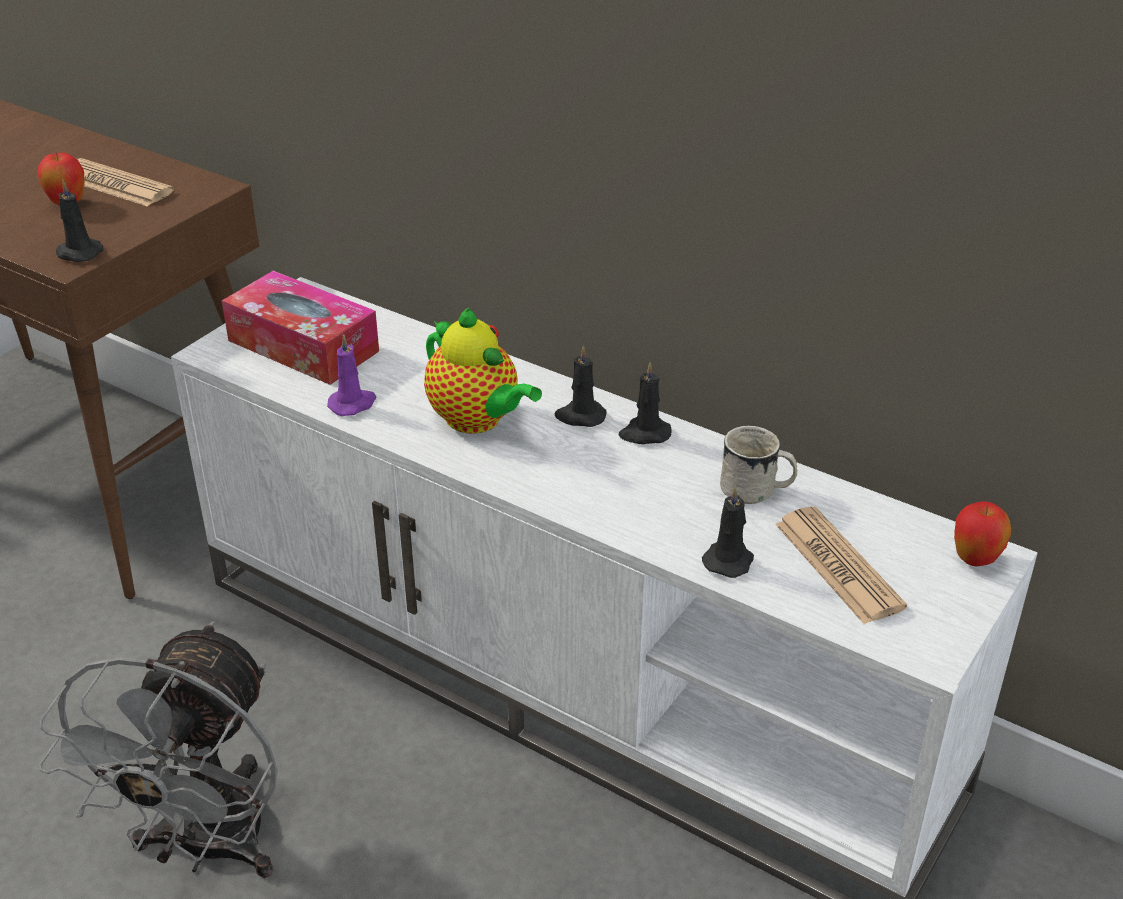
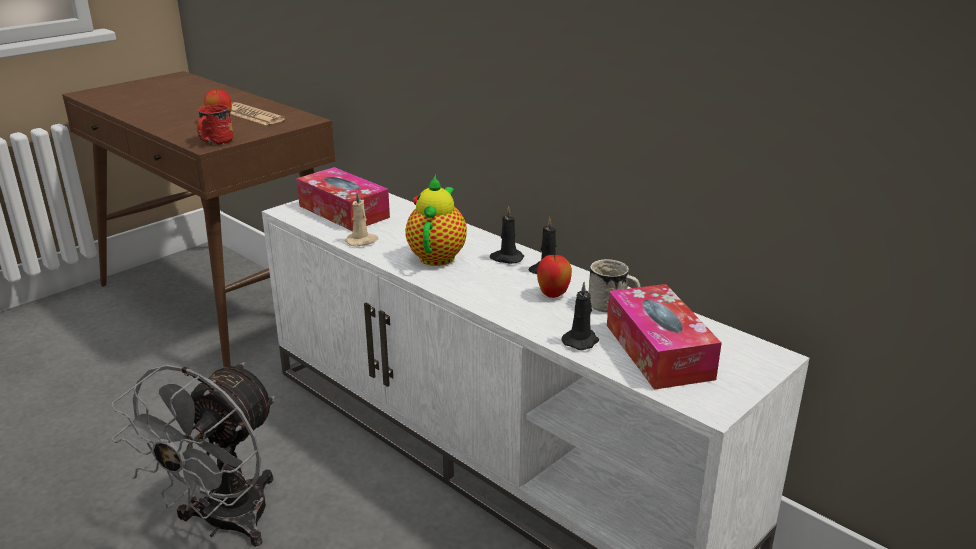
camera: 10 degrees right, 10 degrees down
(78, 253) = (214, 142): black candle -> red mug
(353, 404) = (362, 241): purple candle -> beige candle
(477, 421) = (438, 255): teapot -> teapot turned 135 degrees counterclockwise
(838, 566) = (658, 351): newspaper -> tissue box
(975, 560) = (760, 357): apple -> apple (553, 295)

